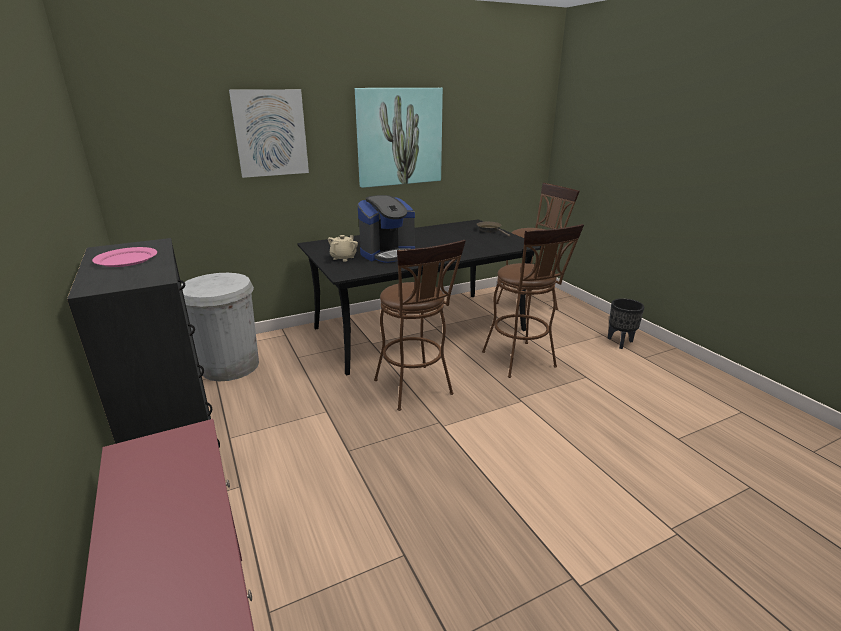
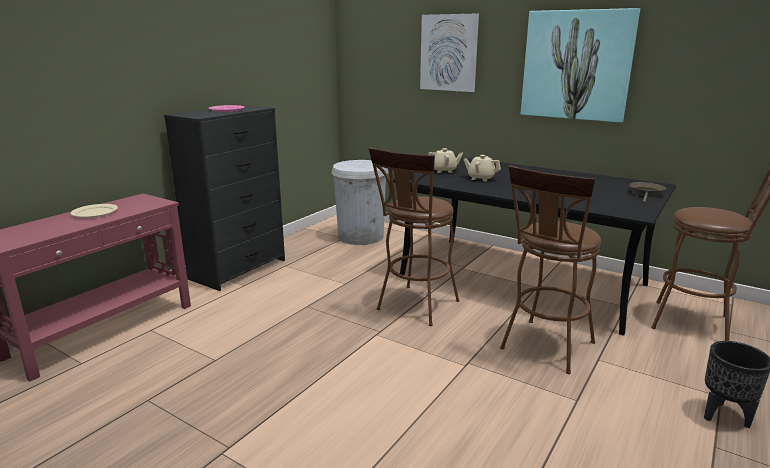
camera: 60 degrees right, 5 degrees down
(150, 512) = (95, 212): none -> beige plate
(388, 254) = (480, 178): coffee machine -> beige teapot

